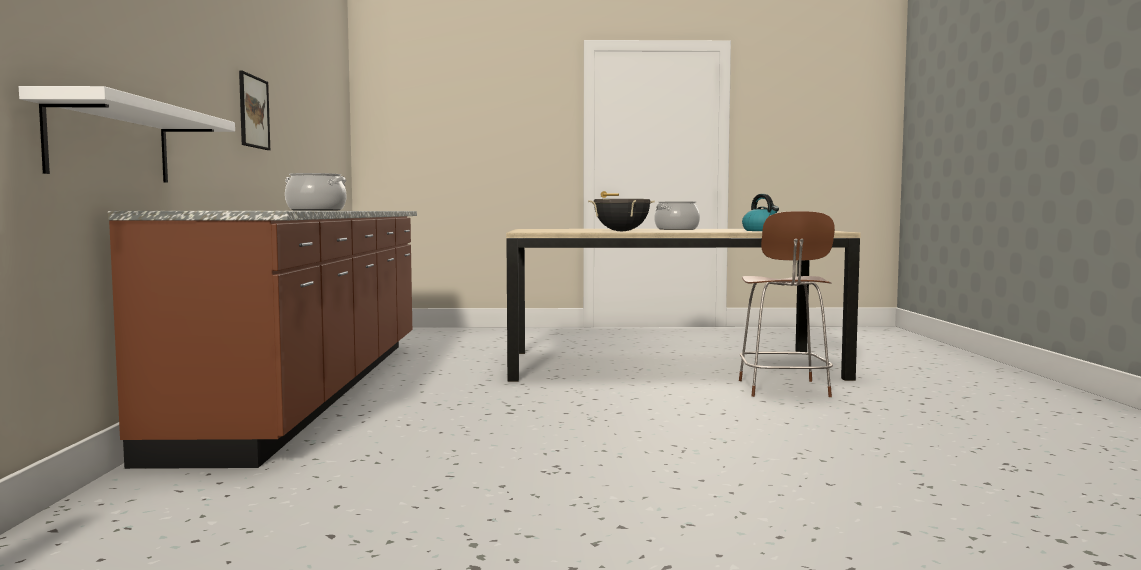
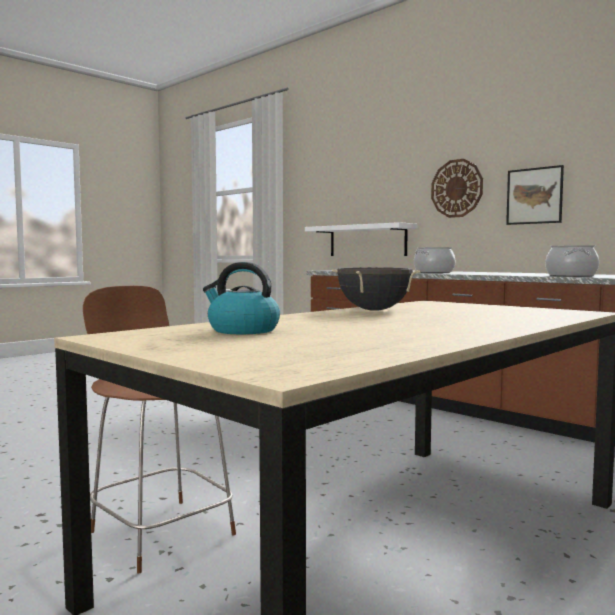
camera: 135 degrees right, 0 degrees up
(205, 75) = (456, 188): none -> wall clock
(676, 229) = (431, 329): cooking pot -> cooking pot (571, 275)

